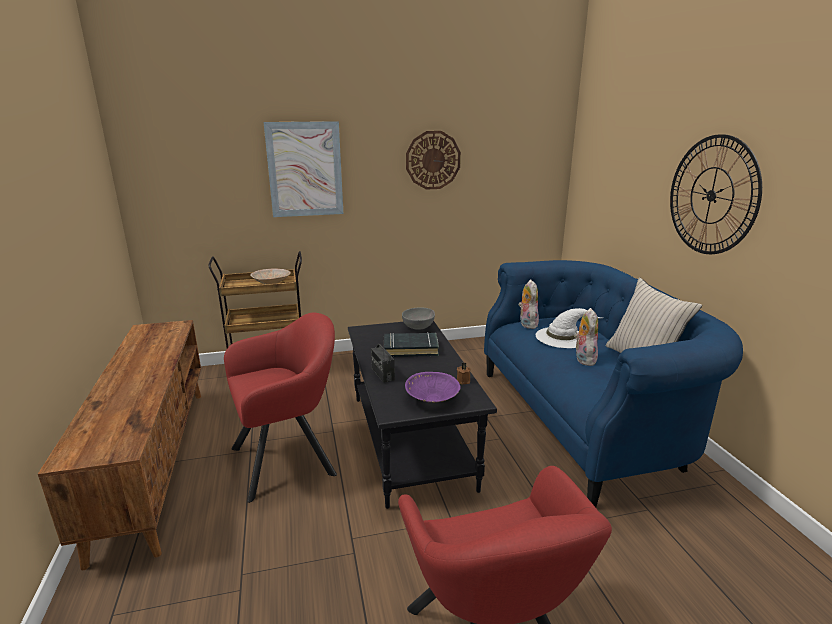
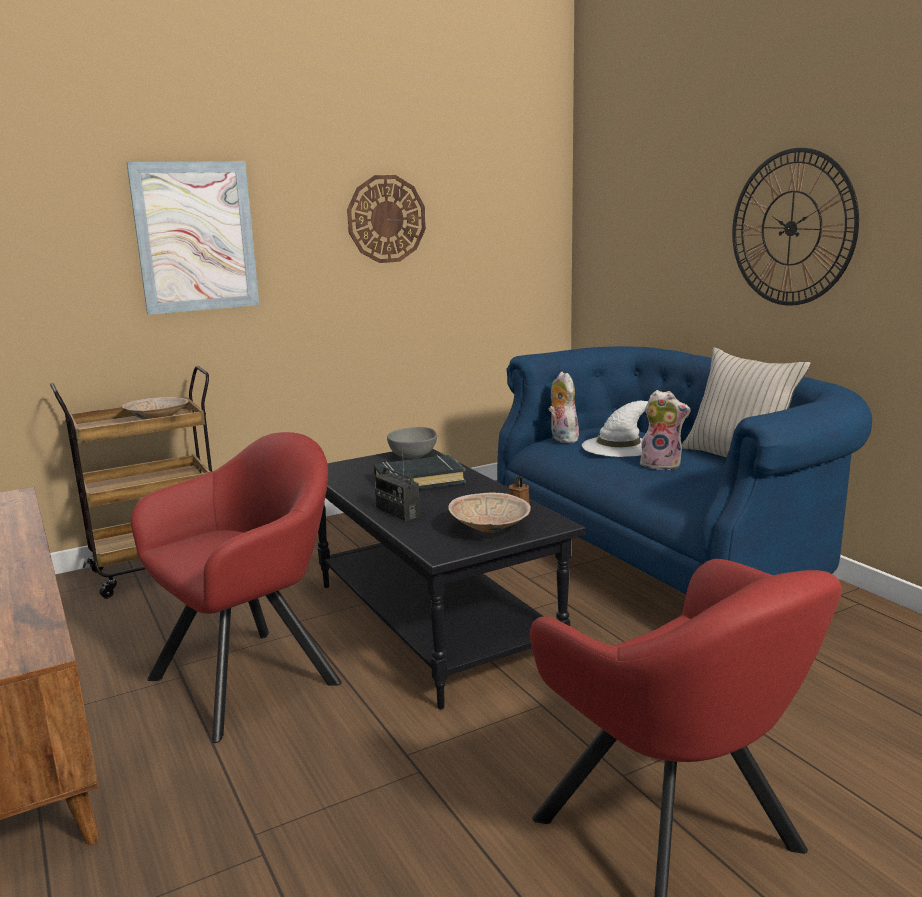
camera: 15 degrees left, 5 degrees down
(432, 399) = (490, 530): purple bowl -> beige bowl
(583, 359) = (662, 464): plush toy -> plush toy turned 120 degrees clockwise

